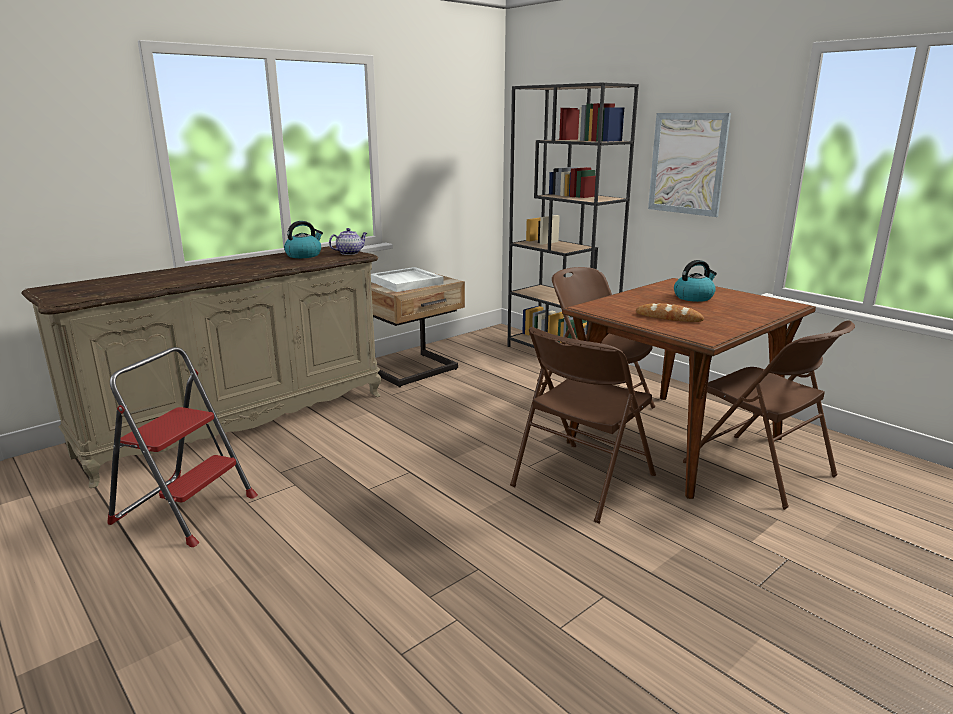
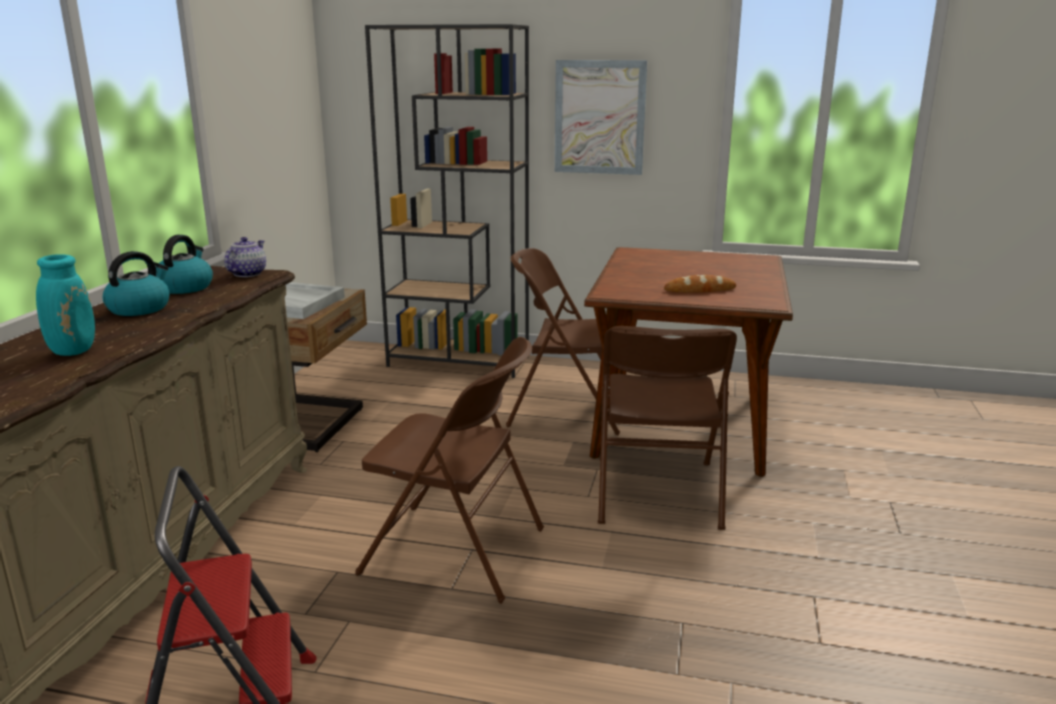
camera: 35 degrees left, 0 degrees up
(190, 276) = (74, 351): none -> turquoise vase
(694, 297) = (678, 264): kettle -> kettle (139, 308)
(758, 469) = (777, 430): brown chair -> brown chair (453, 551)

